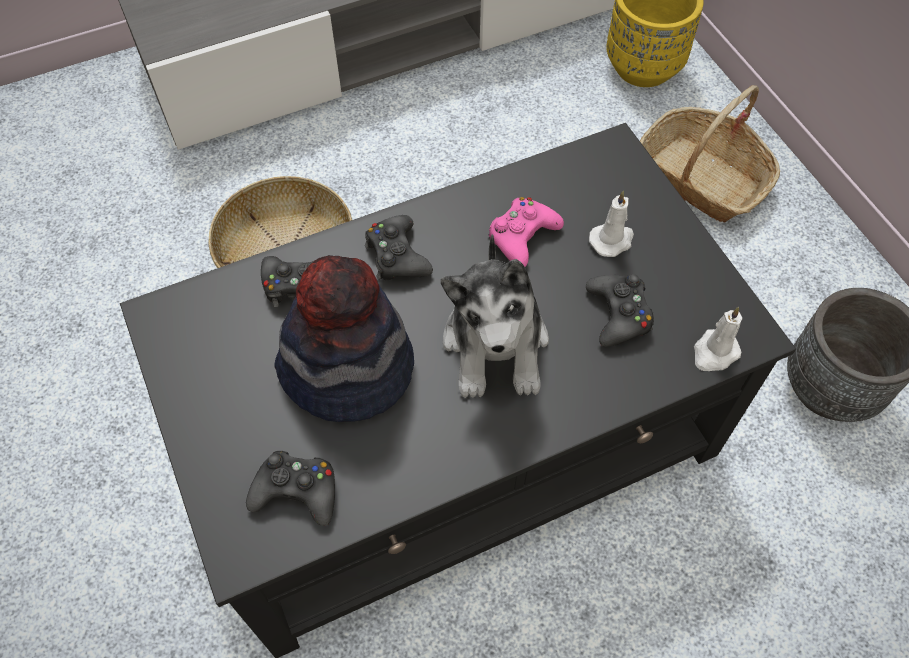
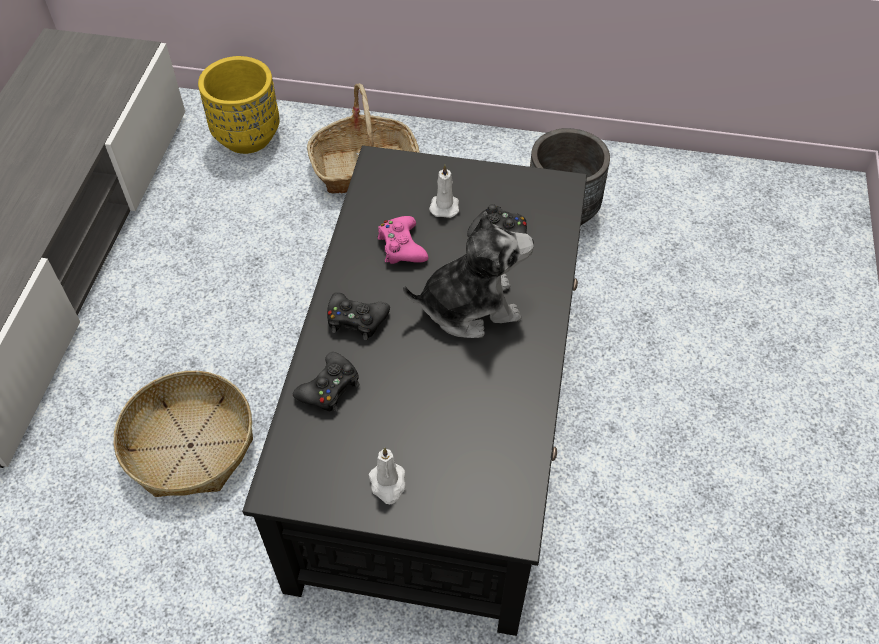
camera: 55 degrees left, 5 degrees down
(297, 491) = (491, 472): black game controller -> none
(347, 369) = (421, 395): hat -> none
(496, 344) = (469, 306): plush toy -> plush toy turned 45 degrees counterclockwise
(714, 353) = (561, 209): white candle -> white candle (388, 484)

